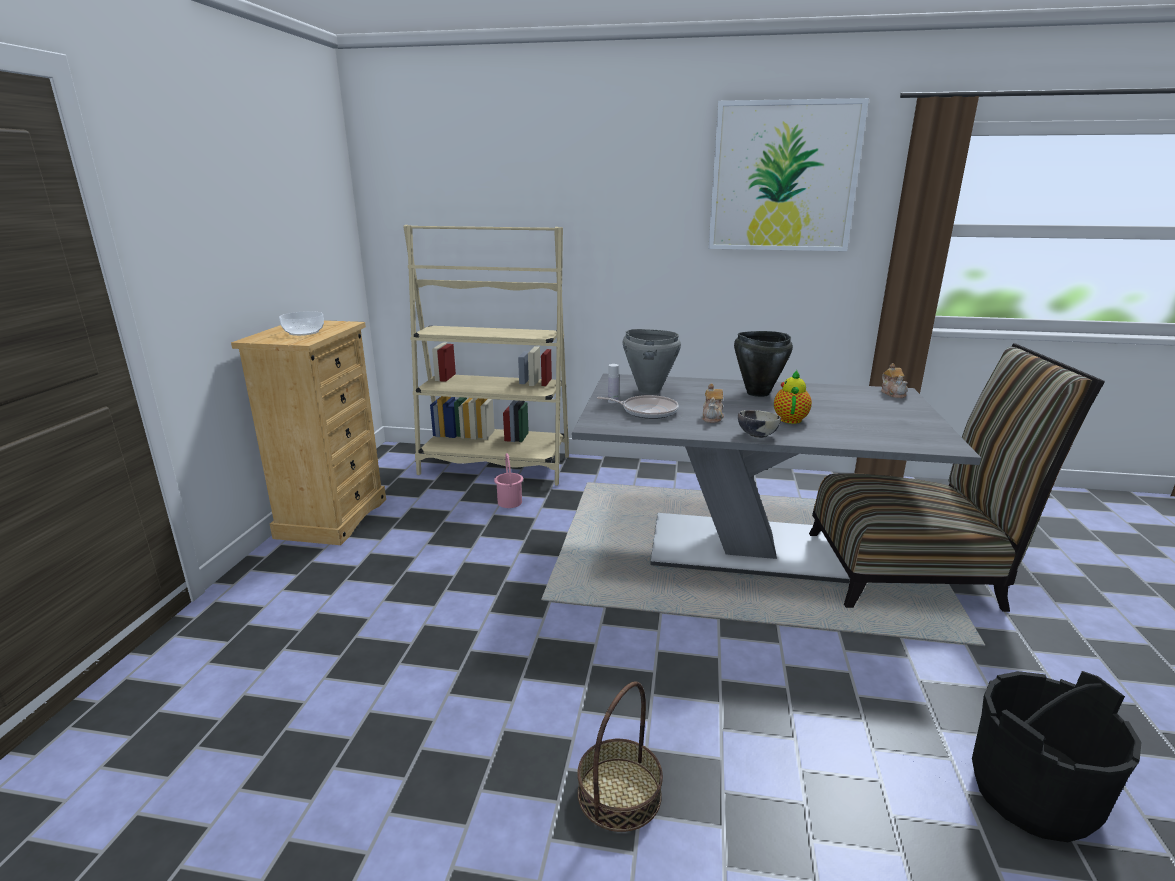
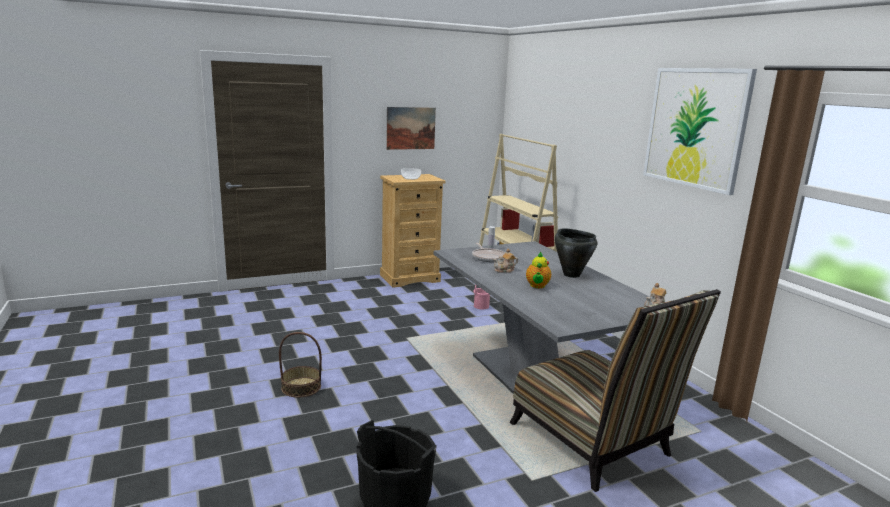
camera: 55 degrees right, 5 degrees down
(251, 233) = (411, 128): none -> picture
(649, 391) = (523, 253): grey cooking pot -> none
(756, 435) = (493, 282): bowl -> none
(790, 419) = (537, 286): teapot -> teapot turned 120 degrees clockwise

